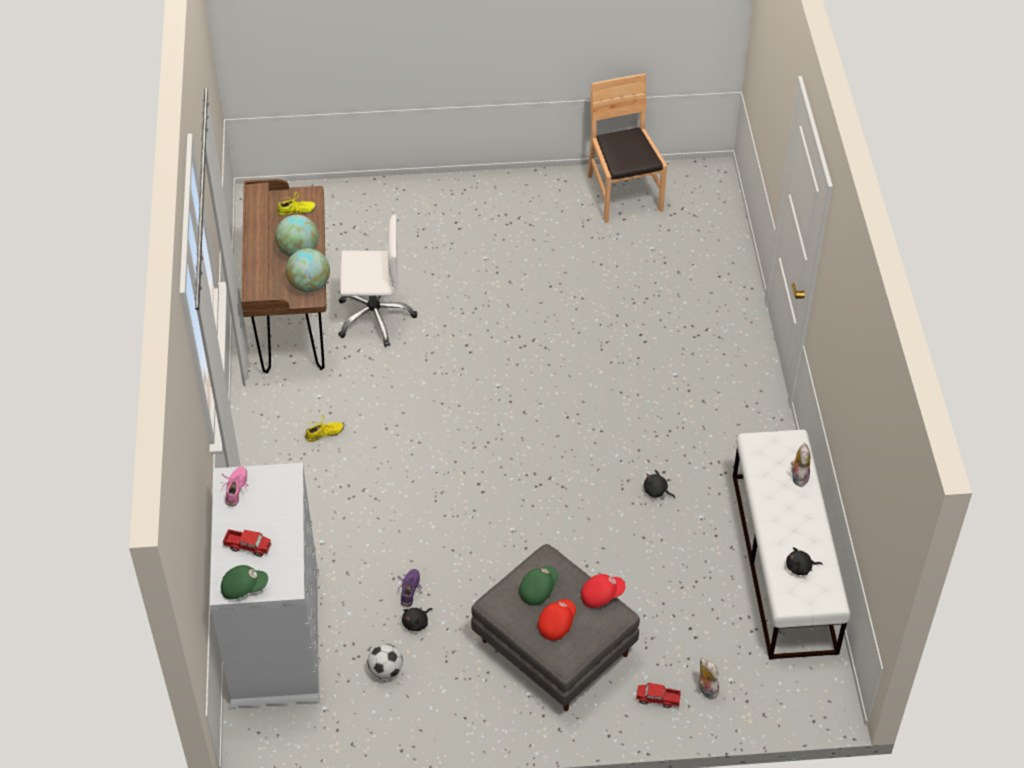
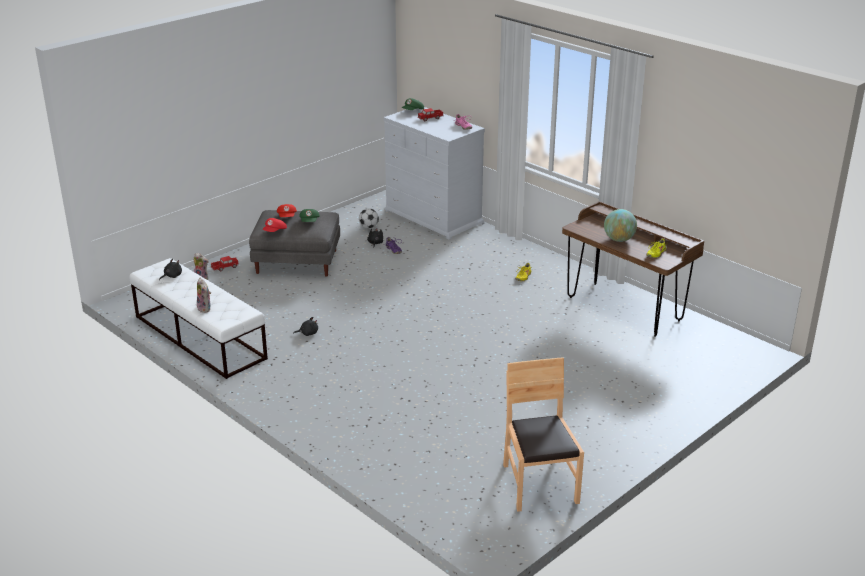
camera: 140 degrees right, 20 degrees down
(309, 285) = (585, 230): globe -> none
(374, 317) = (583, 330): white office chair -> none
(623, 194) = (539, 484): brown chair -> brown chair turned 135 degrees counterclockwise

